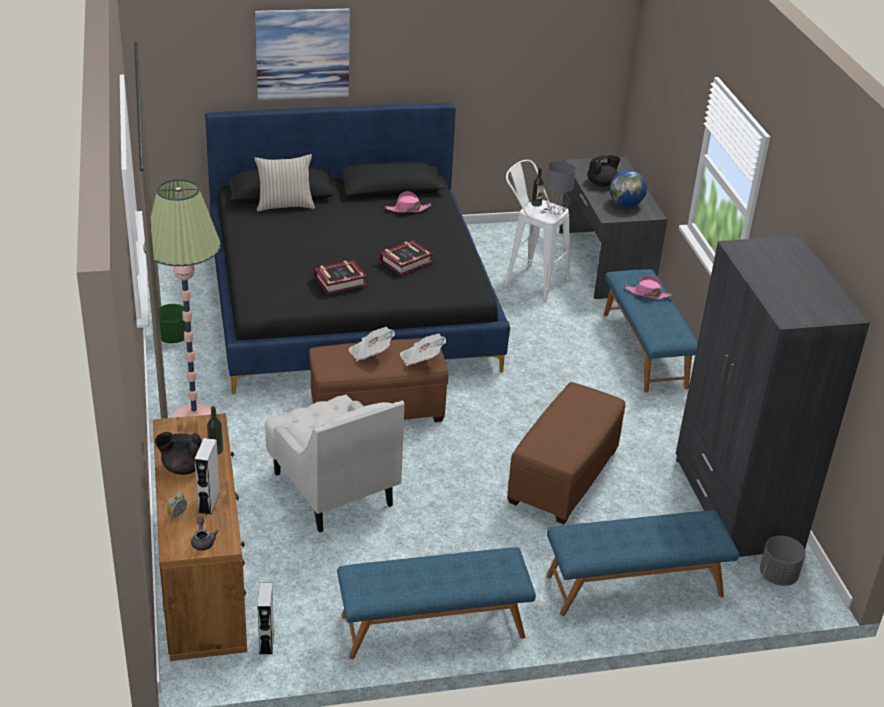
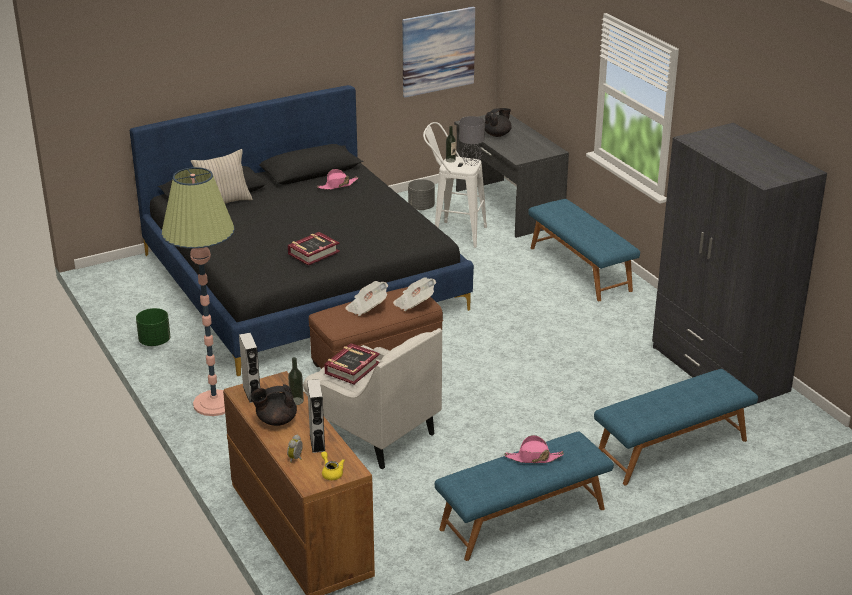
camera: 15 degrees left, 5 degrees down
(203, 541) = (331, 473): grey teapot -> yellow teapot
(266, 642) = (385, 565): grey speaker -> grey speaker (252, 393)
(302, 53) = (213, 58): picture -> picture (438, 51)
(406, 262) = (362, 227): book -> book (352, 368)
(563, 476) = (567, 380): brown ottoman -> none
(626, 204) = (527, 147): globe -> none
(647, 293) = (574, 217): pink hat -> pink hat (533, 458)
(778, 576) = (781, 415): grey planter -> grey planter (421, 207)

